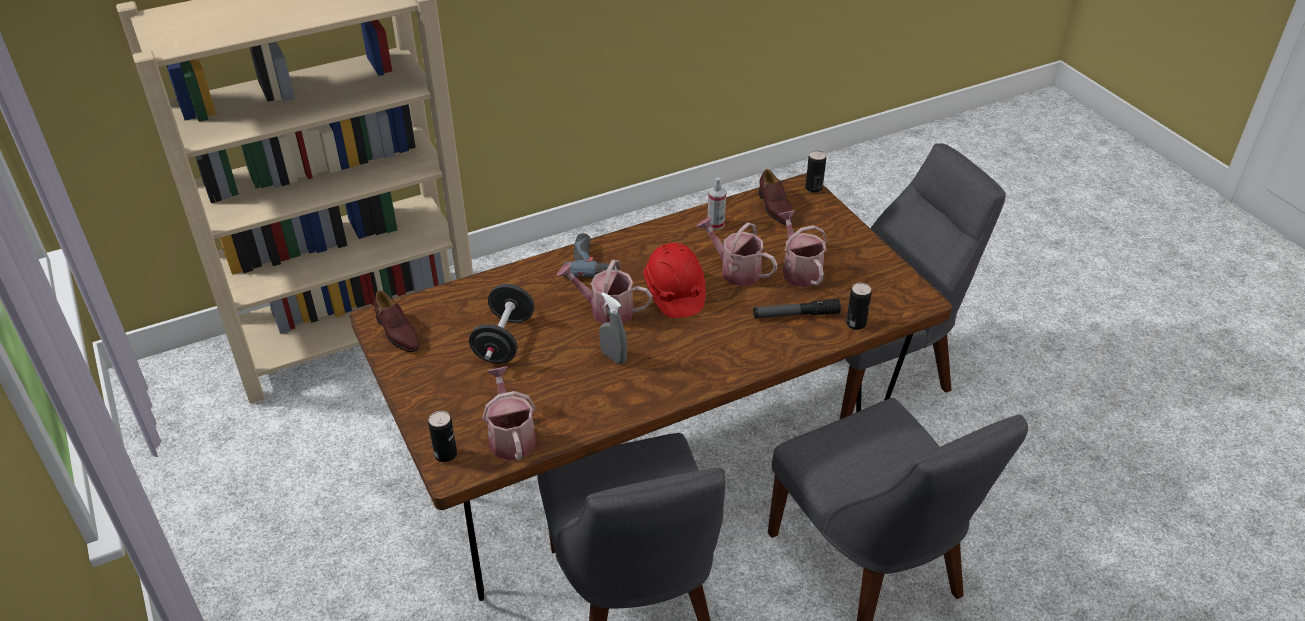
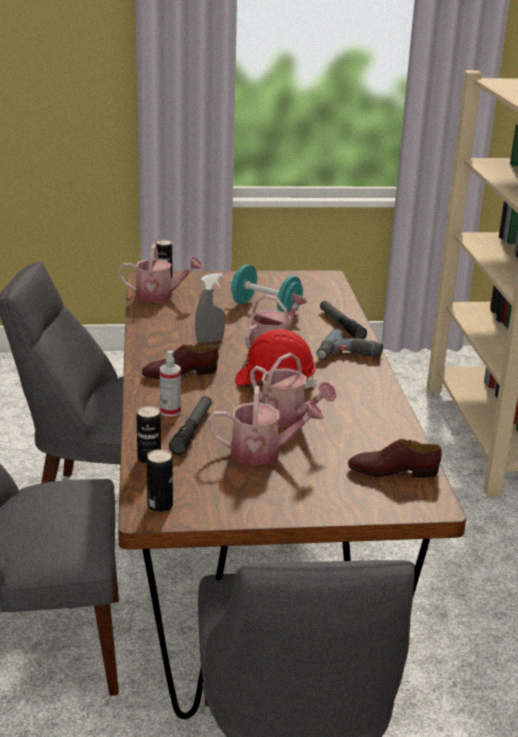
camera: 110 degrees right, 15 degrees down
(397, 332) = (305, 279): brown shoe -> brown shoe (180, 373)
(504, 341) = (266, 308): black dumbbell -> turquoise dumbbell
(520, 280) = (341, 325): none -> flashlight
(715, 224) = (377, 427): spray bottle -> spray bottle (170, 411)
(735, 270) = (288, 418): watering can -> watering can turned 75 degrees clockwise
(813, 188) = (424, 511): can -> can (160, 506)

